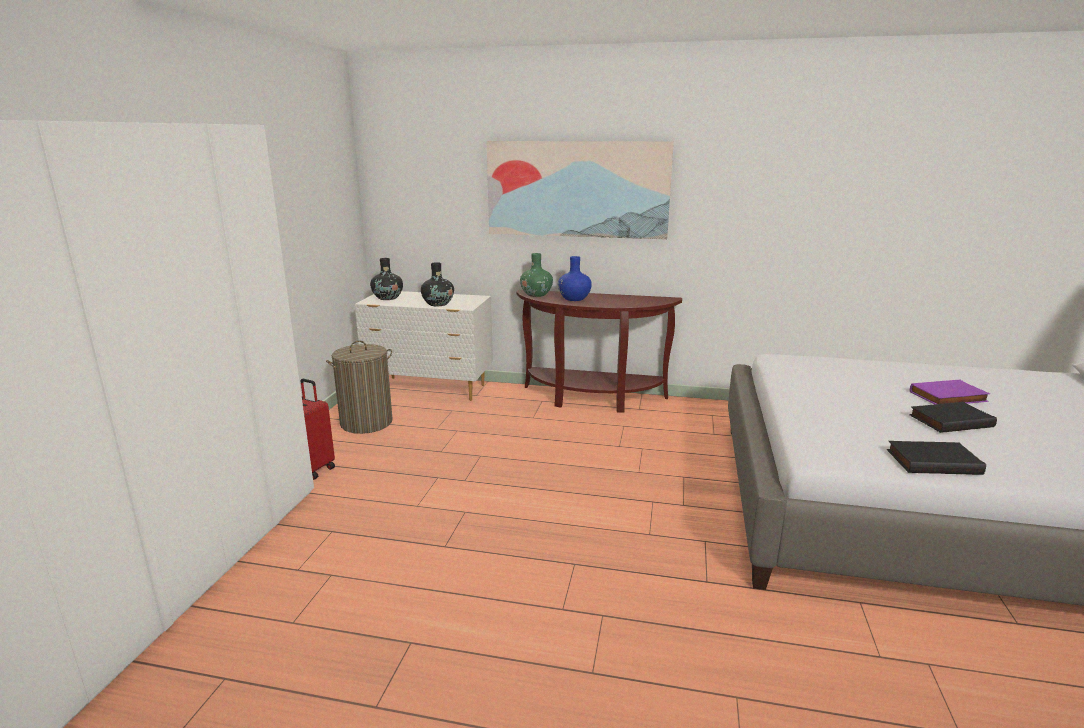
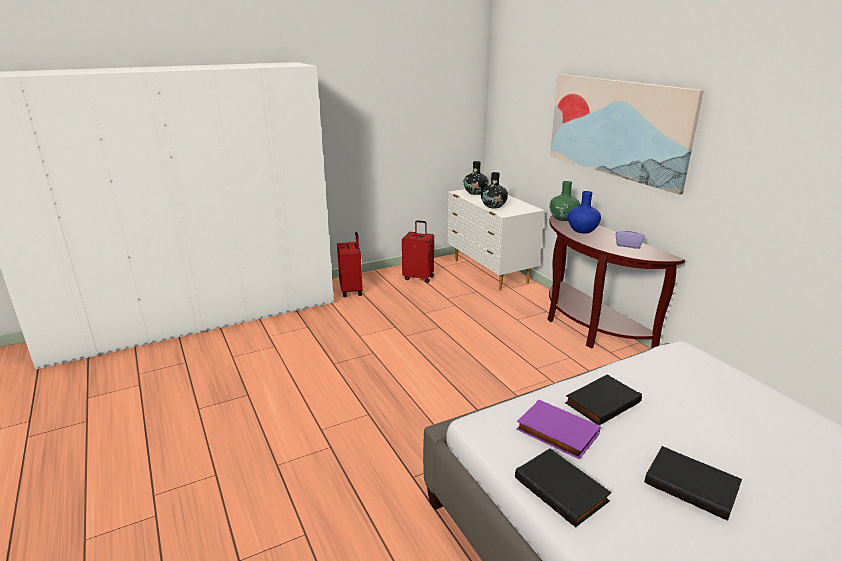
camera: 50 degrees right, 5 degrees up
(366, 422) = (419, 277): laundry basket -> red suitcase
(629, 299) = (628, 245): none -> purple tissue box
(824, 405) = (601, 402): none -> black book
(948, 397) = (765, 473): purple book -> purple book (556, 433)

